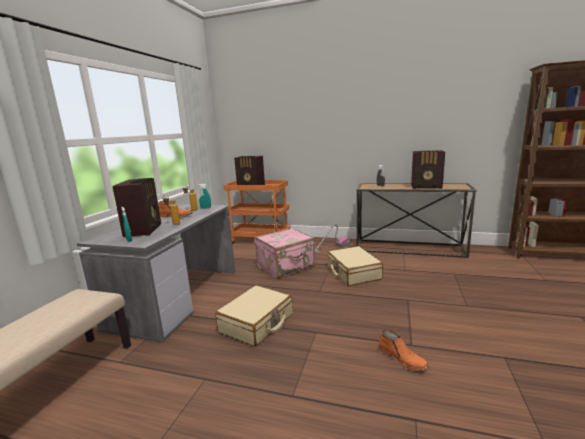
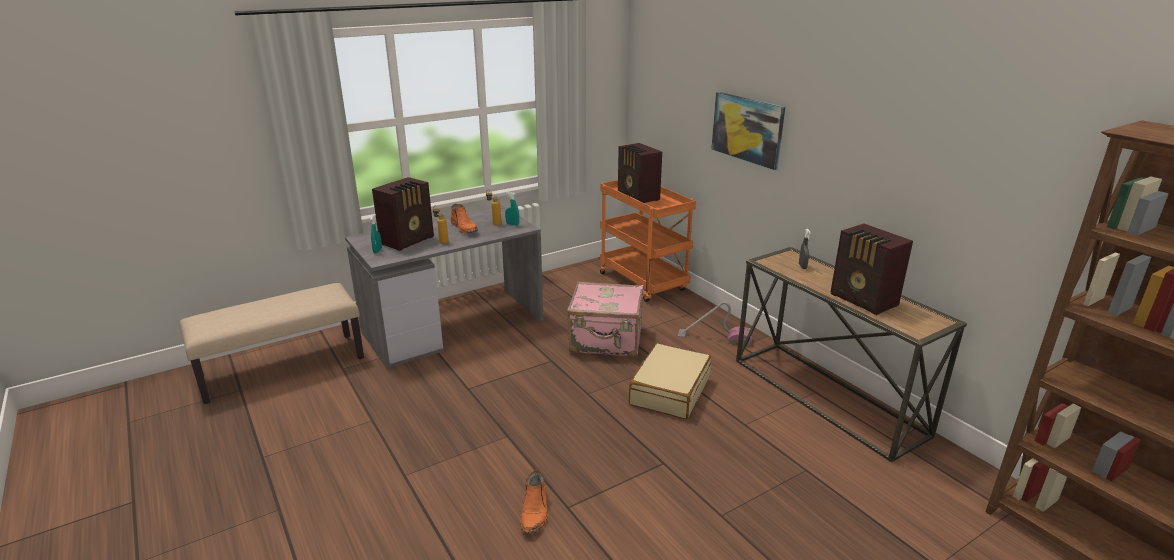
camera: 40 degrees right, 10 degrees up
(257, 323) = (475, 394): beige suitcase -> none
(316, 130) = (747, 129): none -> picture

